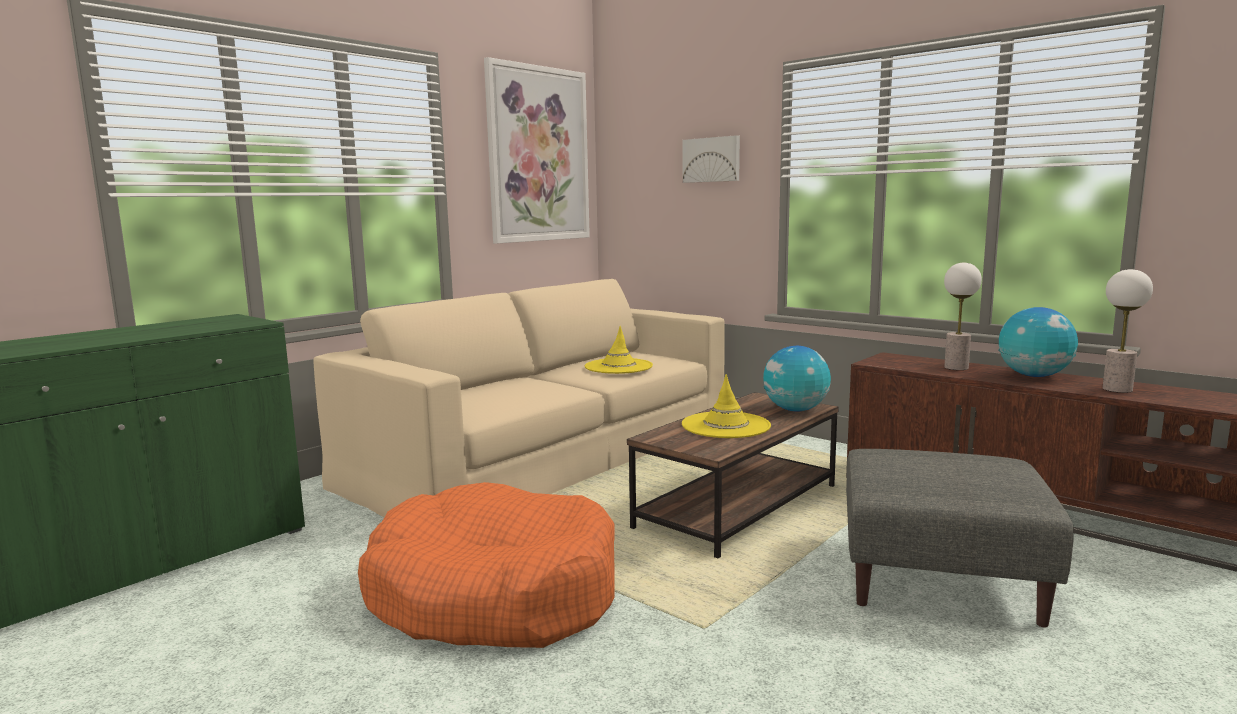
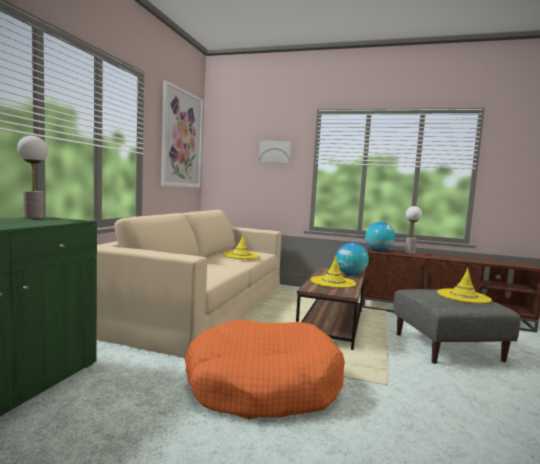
camera: 25 degrees left, 5 degrees down
(978, 472) = (463, 296): none -> yellow hat
(1034, 376) = (443, 256): globe -> globe (379, 250)
(1117, 389) = (480, 260): table lamp -> table lamp (34, 217)

